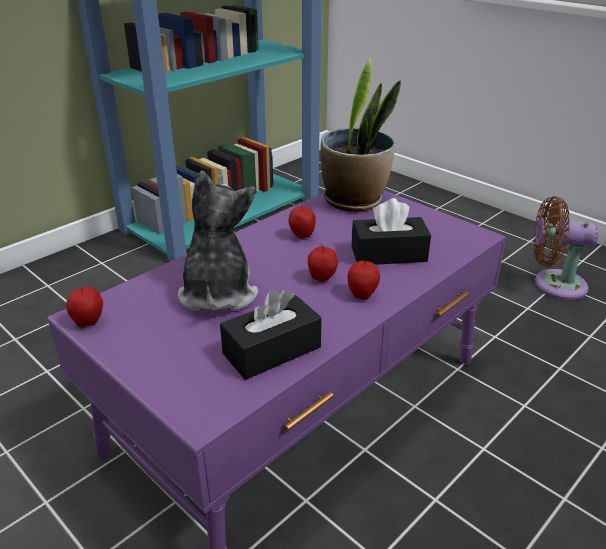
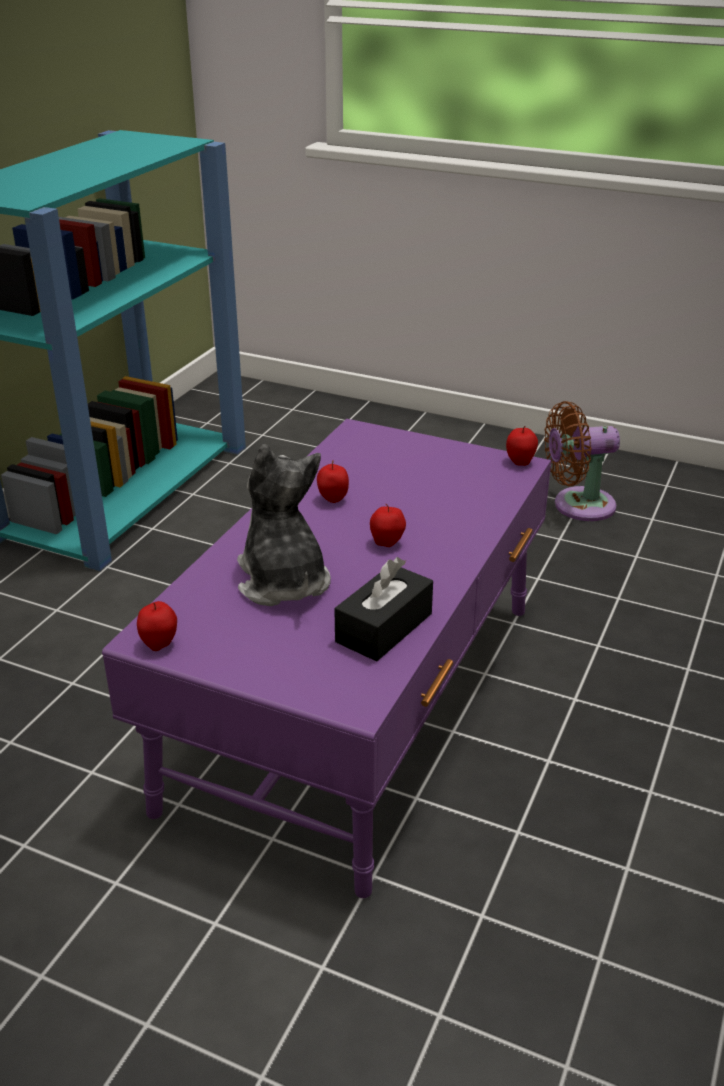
camera: 20 degrees left, 0 degrees up
(354, 200) = (365, 446): potted plant -> none
(362, 295) = (440, 552): apple -> apple (520, 462)
(388, 254) = (441, 502): black tissue box -> none

